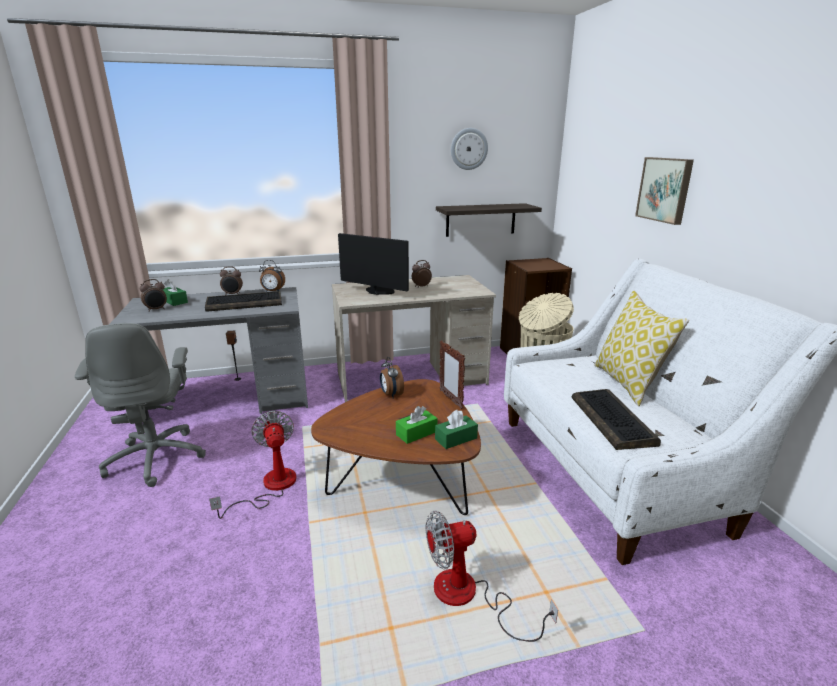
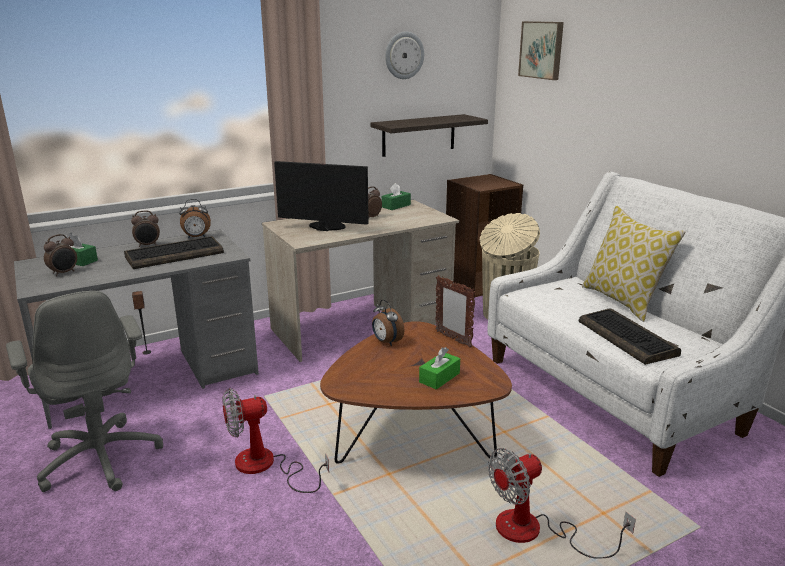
camera: 15 degrees left, 0 degrees up
(270, 487) = (266, 466): fan -> fan turned 75 degrees counterclockwise
(456, 438) = (482, 377): green tissue box -> green tissue box (396, 206)
(665, 189) = (631, 100): picture -> picture (542, 50)

